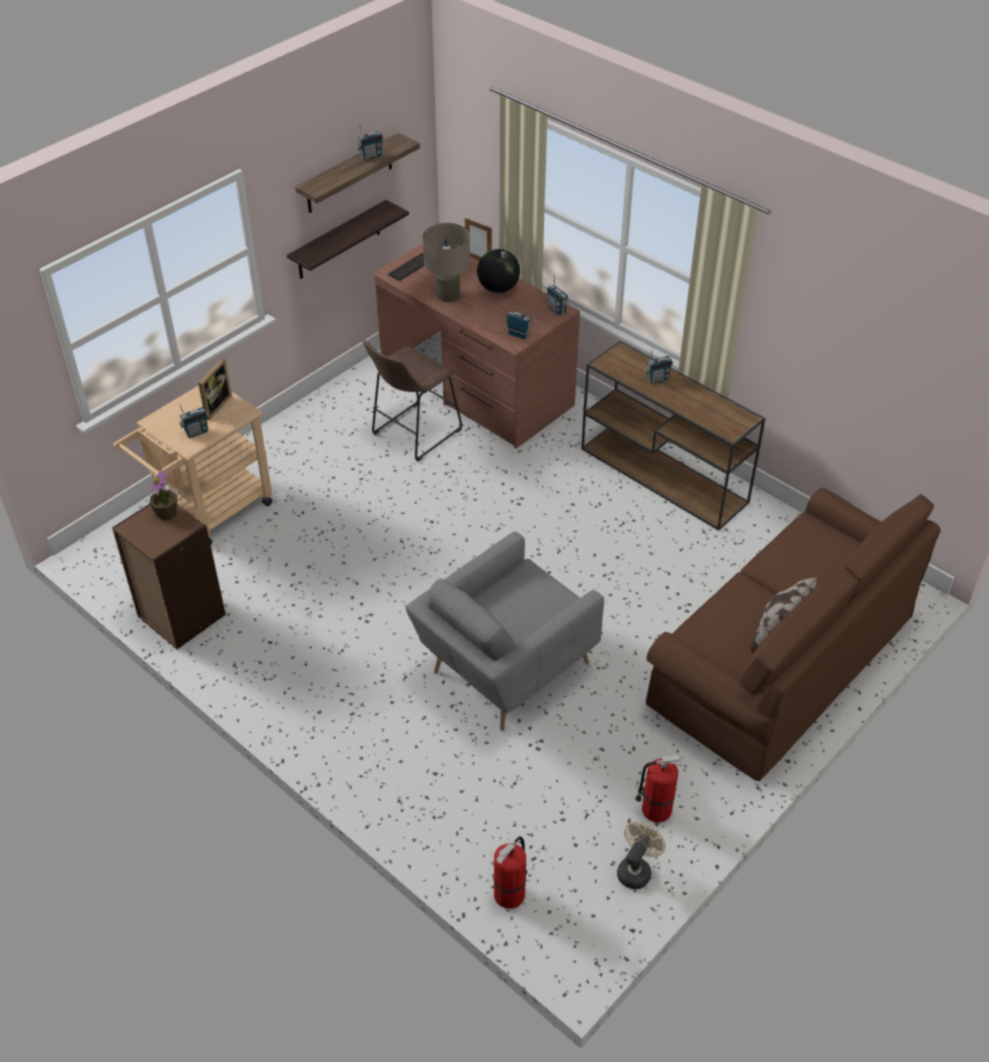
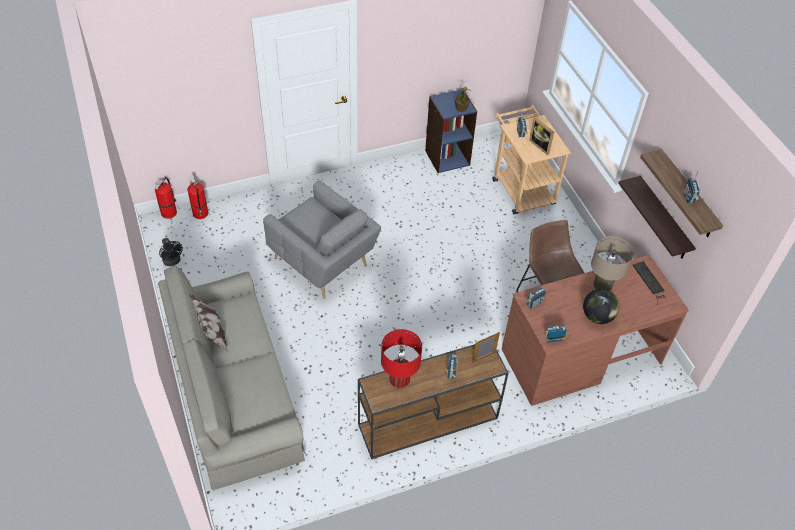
camera: 115 degrees right, 5 degrees up
(180, 616) = (447, 157): brown bookcase -> blue bookcase
(478, 260) = (642, 320): picture frame -> picture frame (483, 358)
(505, 671) = (323, 264): grey armchair -> grey armchair turned 150 degrees clockwise
(636, 869) = (173, 261): beige fan -> black fan
(655, 809) = (195, 284): fire extinguisher -> fire extinguisher (169, 212)
(702, 413) = (399, 379): none -> red table lamp
(781, 660) = (237, 394): brown sofa -> grey sofa

